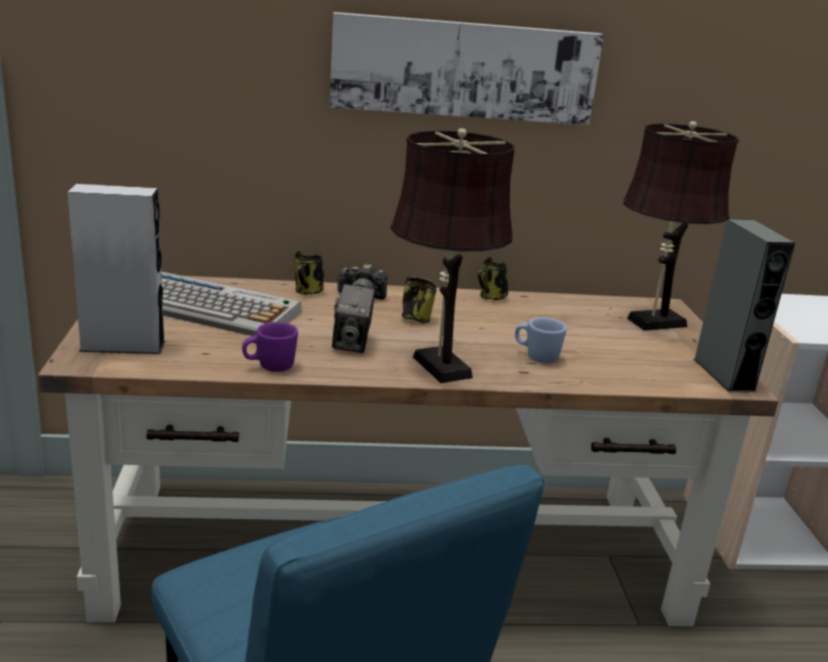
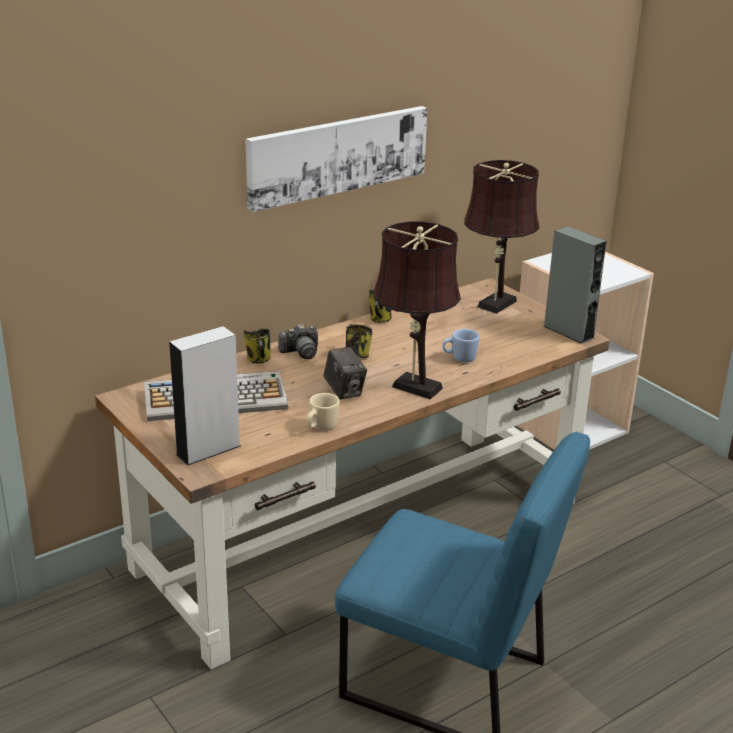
camera: 30 degrees left, 5 degrees up
(269, 367) = (320, 428): purple mug -> beige mug

